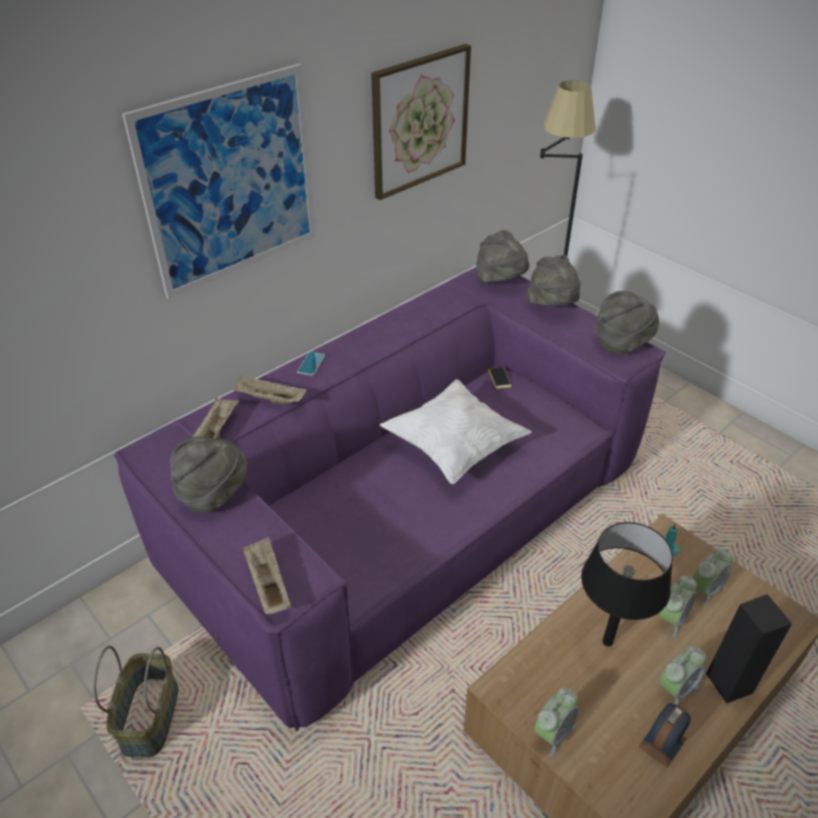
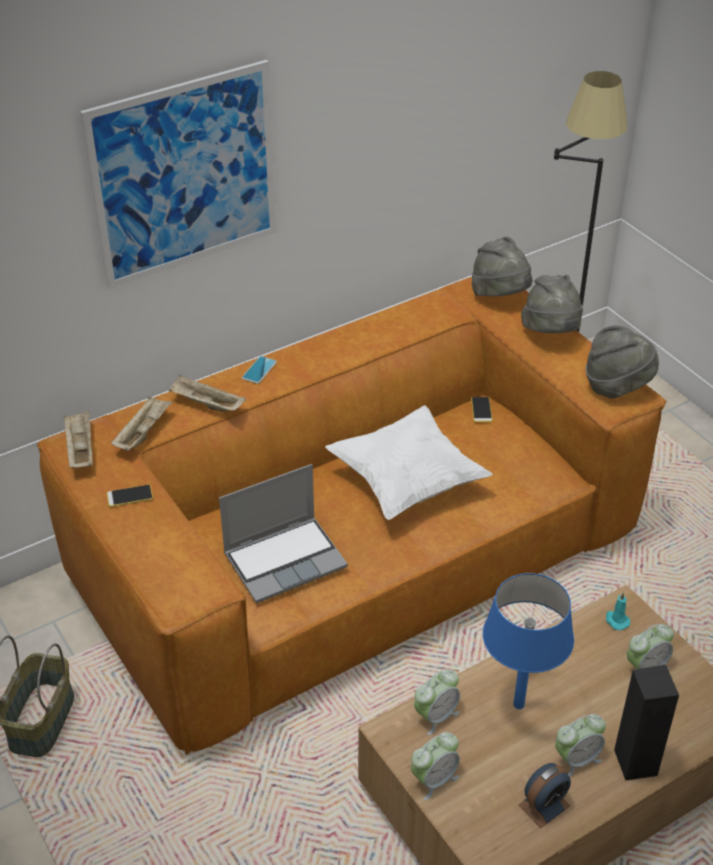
camera: 10 degrees right, 0 degrees up
(213, 494) = (130, 496): grey hat -> phone
(267, 584) = (167, 589): beige tray -> beige tray (80, 449)
(364, 533) = (286, 559): none -> laptop
(409, 514) = (357, 554): purple sofa -> brown sofa
(419, 121) = (408, 113): picture -> none
(608, 642) = (519, 704): black table lamp -> blue table lamp
(672, 618) = (597, 692): alarm clock -> alarm clock (436, 716)

